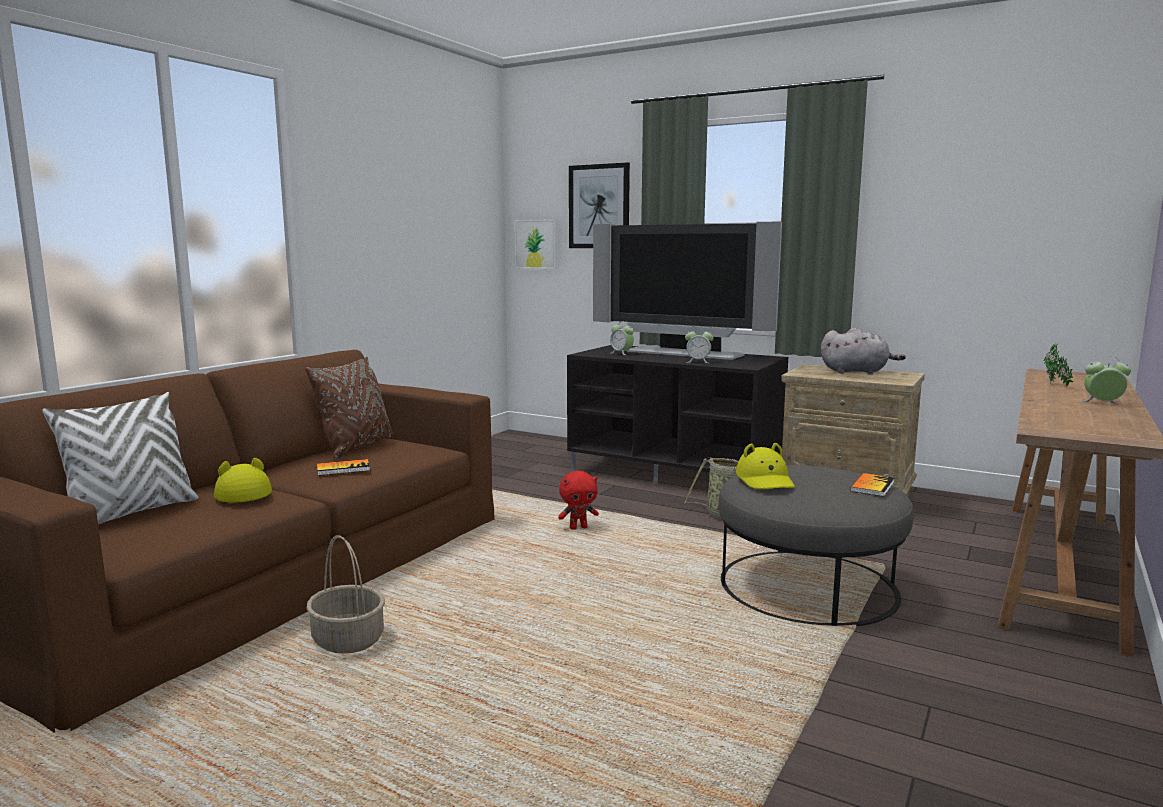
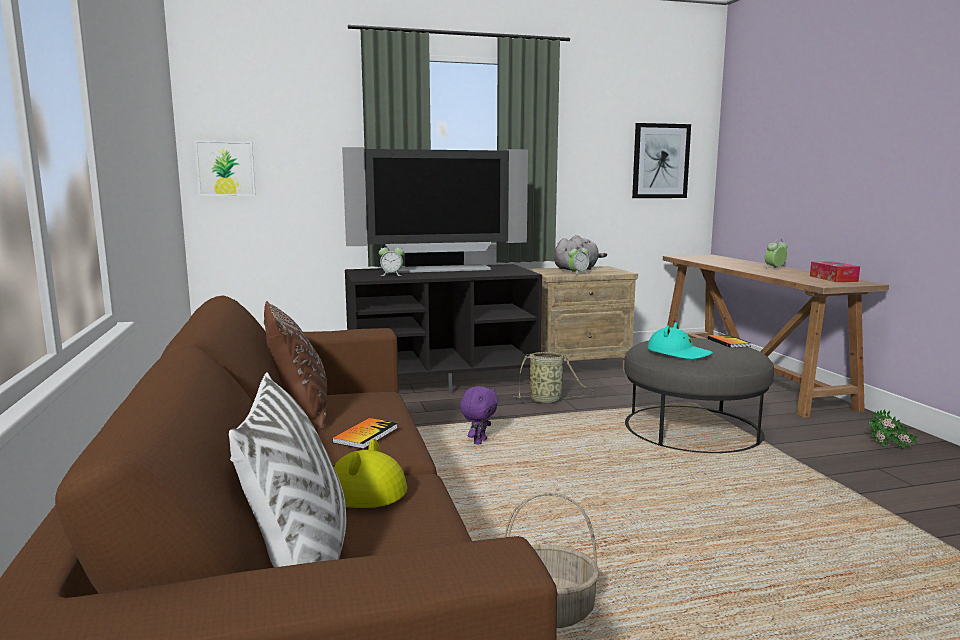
camera: 45 degrees left, 0 degrees up
(578, 528) = (479, 442): red plush toy -> purple plush toy
(599, 206) = (306, 130): picture -> picture (660, 161)
(698, 362) = (478, 274): alarm clock -> alarm clock (578, 273)
(765, 481) = (678, 353): yellow hat -> turquoise hat
(1055, 385) = (718, 262): potted plant -> potted plant (889, 448)
(1114, 427) = (833, 278): none -> tissue box

